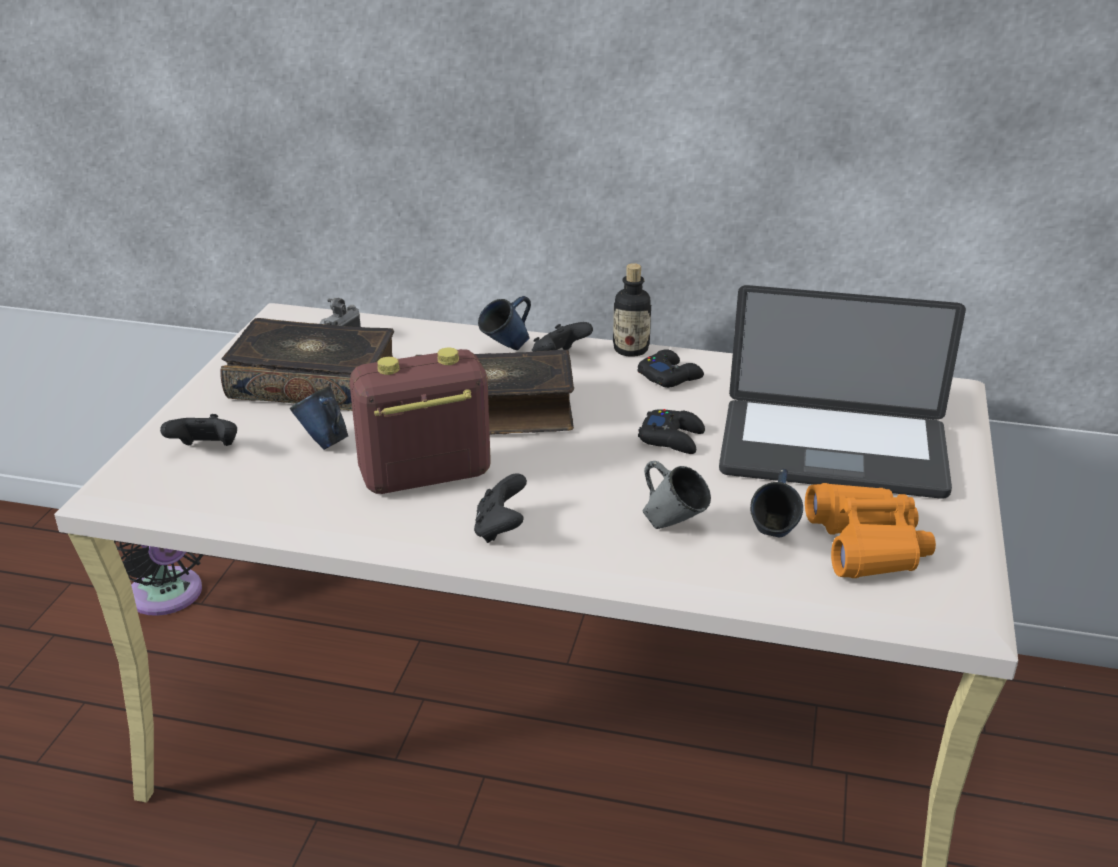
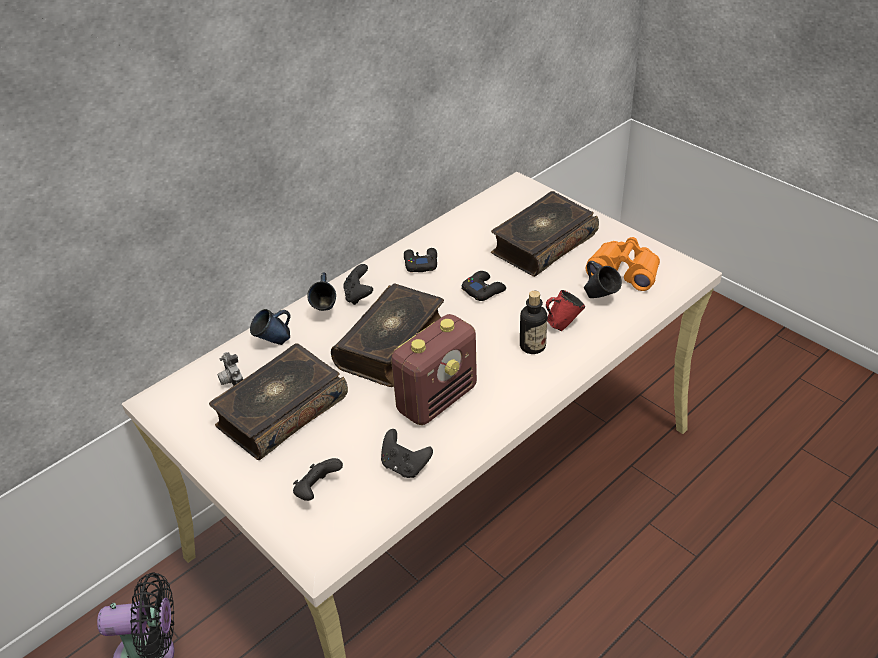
camera: 55 degrees left, 10 degrees up
(324, 443) = (361, 430): blue mug -> blue mug (274, 343)
(424, 476) = (437, 398): radio -> radio turned 150 degrees counterclockwise
(500, 529) = (516, 387): black game controller -> black game controller (405, 466)
(631, 349) = (377, 265): bottle -> bottle (532, 346)
(673, 527) = (563, 324): grey mug -> red mug
(832, 451) = (542, 244): laptop -> book

